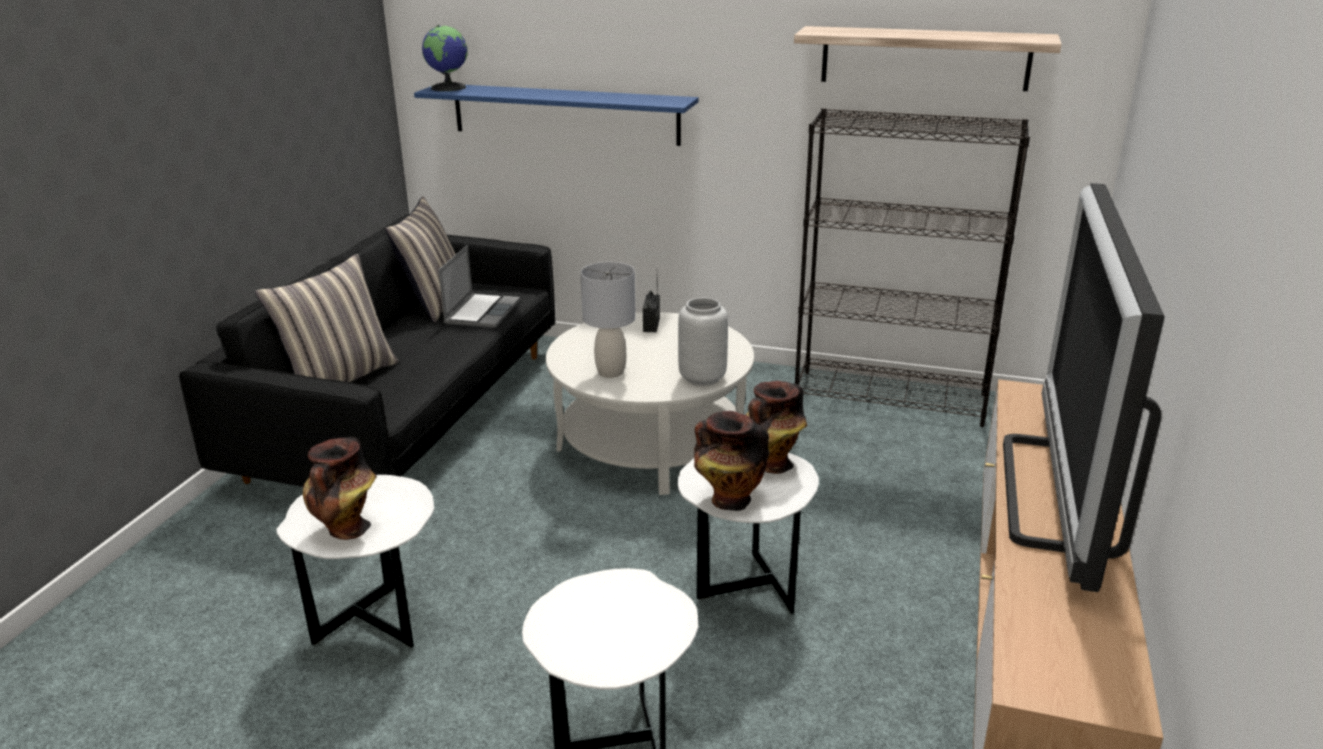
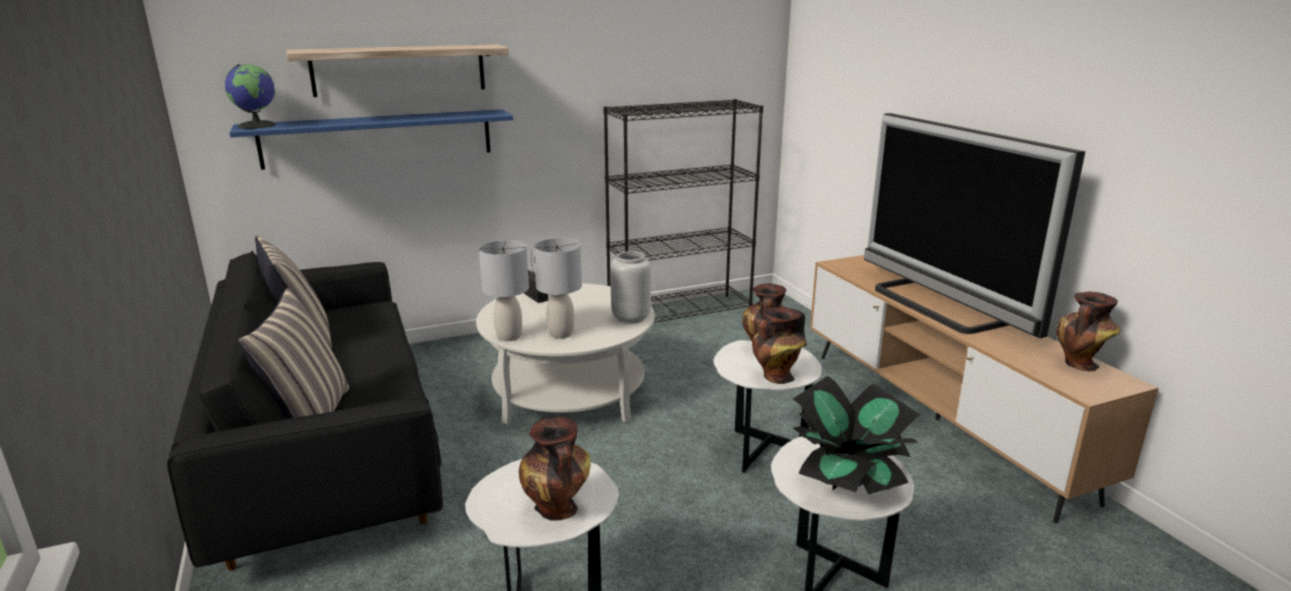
camera: 40 degrees left, 5 degrees down
(481, 312) = (365, 330): laptop -> none
(564, 358) = (509, 336): none -> grey table lamp
(605, 633) = (849, 480): none -> potted plant
(924, 58) = (666, 63): shelf -> shelf (399, 70)
(1101, 652) = (1080, 364): none -> vase

